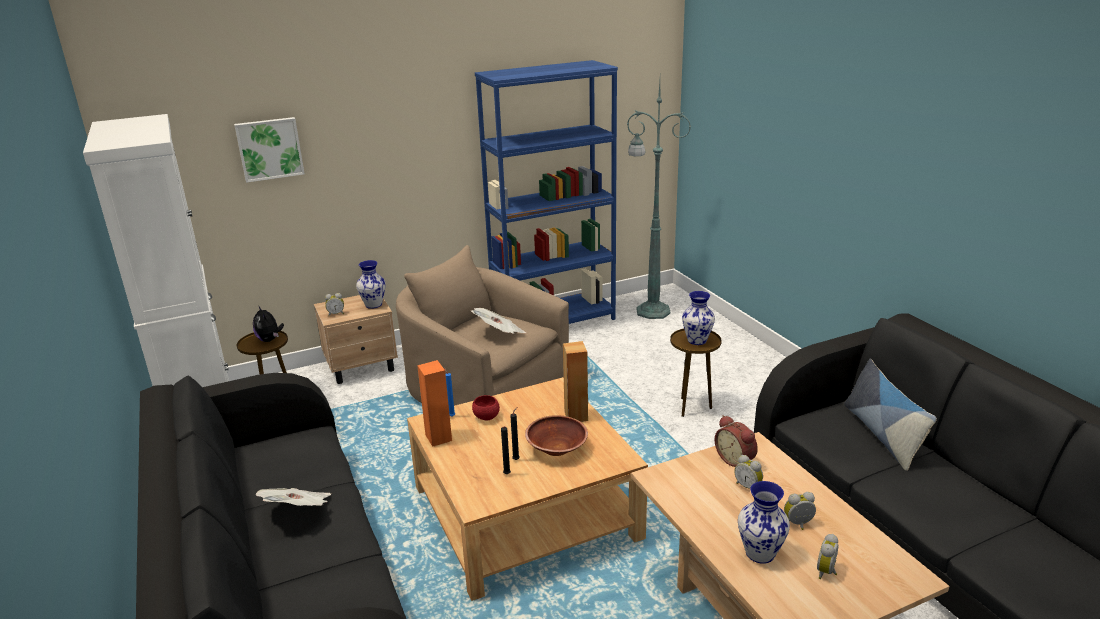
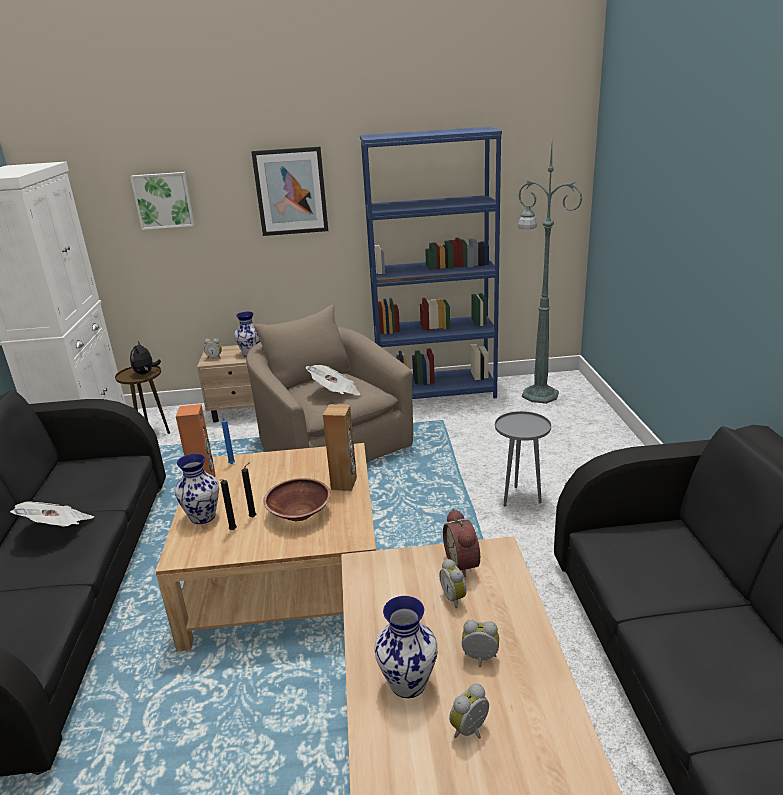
camera: 20 degrees right, 0 degrees up
(405, 131) = (291, 191): none -> picture
(486, 417) = (261, 470): red bowl -> none
(692, 407) = (520, 498): brown side table -> grey side table
(697, 340) = (525, 426): vase -> vase (203, 517)
(882, 434) = (694, 569): pillow -> none

